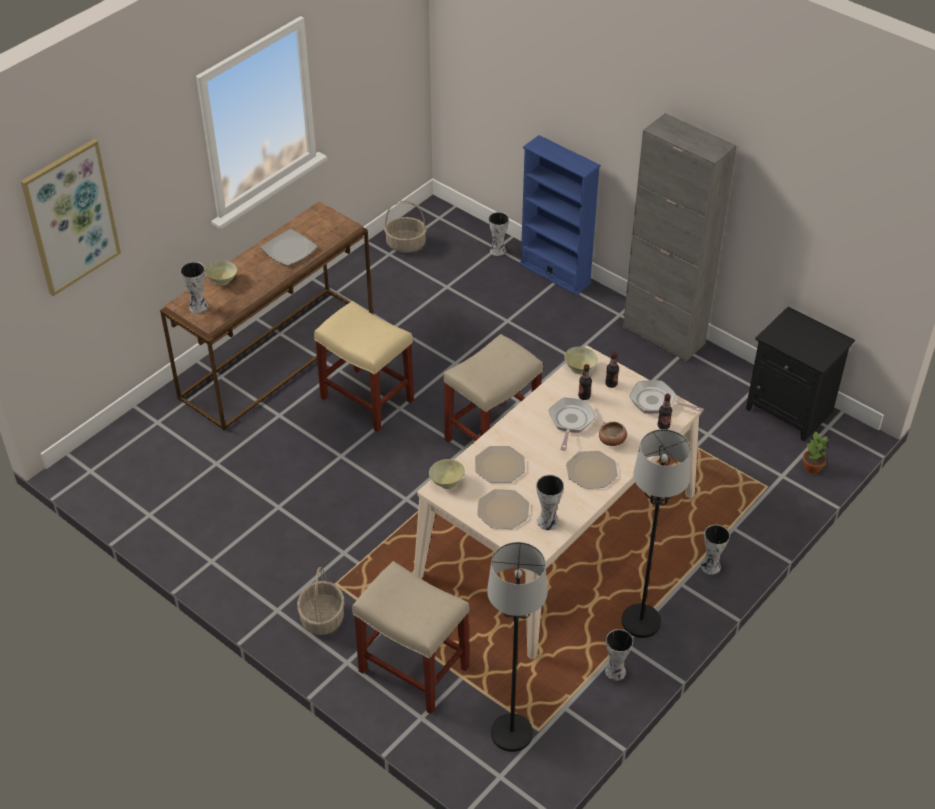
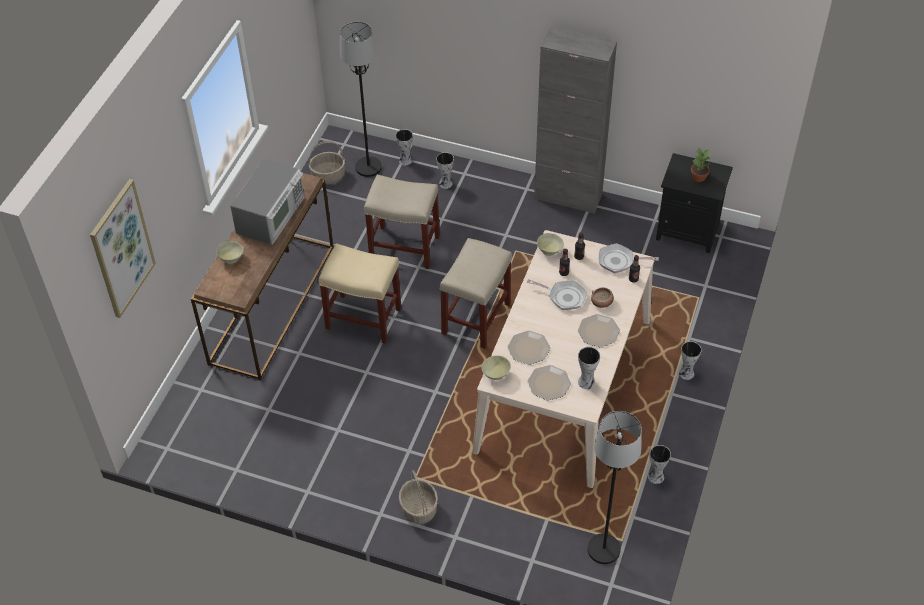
camera: 20 degrees left, 5 degrees up
(199, 307) = (224, 287): vase -> vase (446, 184)
(289, 249) = (272, 215): plate -> microwave
(412, 669) = (507, 525): beige stool -> beige stool (403, 247)
(555, 273) = (460, 167): blue bookcase -> none
(570, 422) = (564, 297): frying pan -> frying pan turned 120 degrees clockwise
(640, 622) = (656, 432): black floor lamp -> black floor lamp (368, 167)
(811, 467) = (723, 272): potted plant -> potted plant (698, 177)

